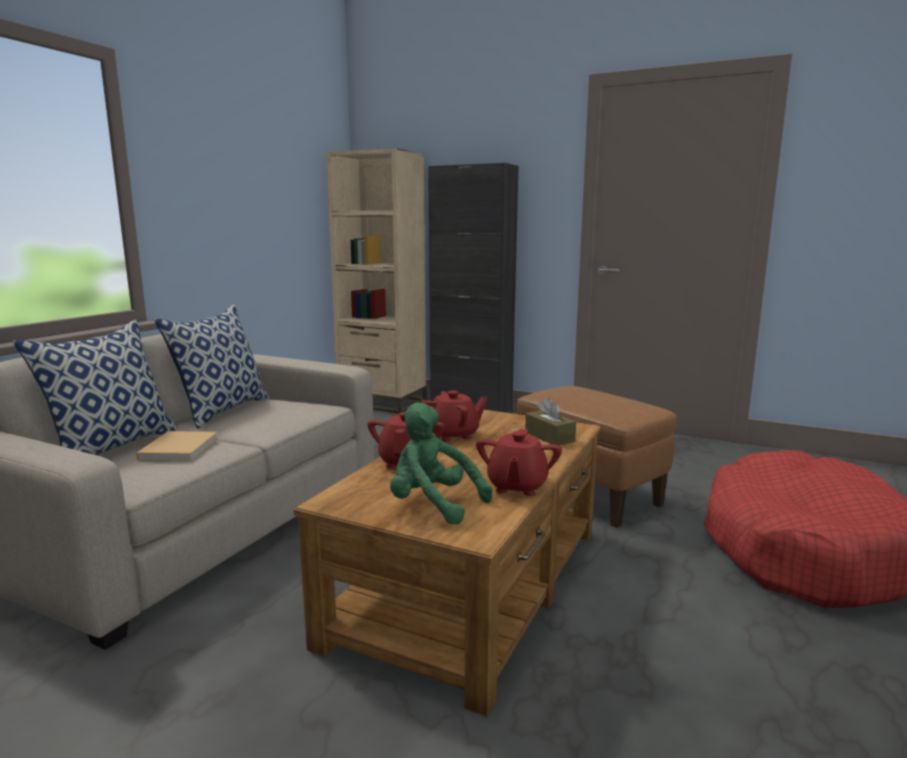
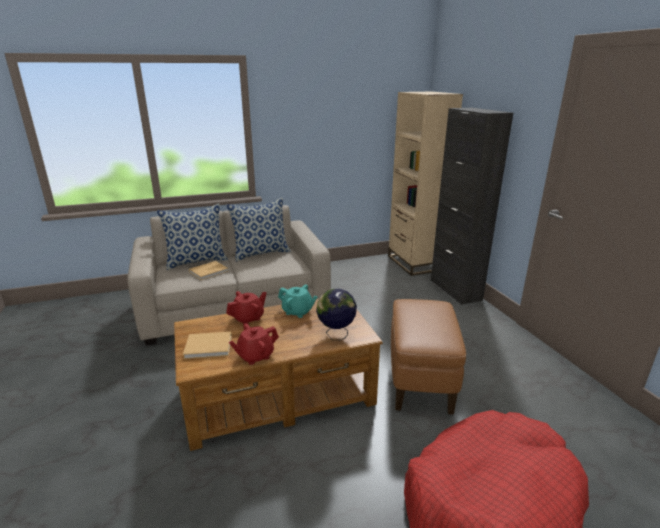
camera: 45 degrees right, 10 degrees up
(433, 505) = (210, 346): green plush toy -> beige book
(453, 435) = (297, 312): red teapot -> turquoise teapot
(549, 437) = (336, 335): brown tissue box -> globe

